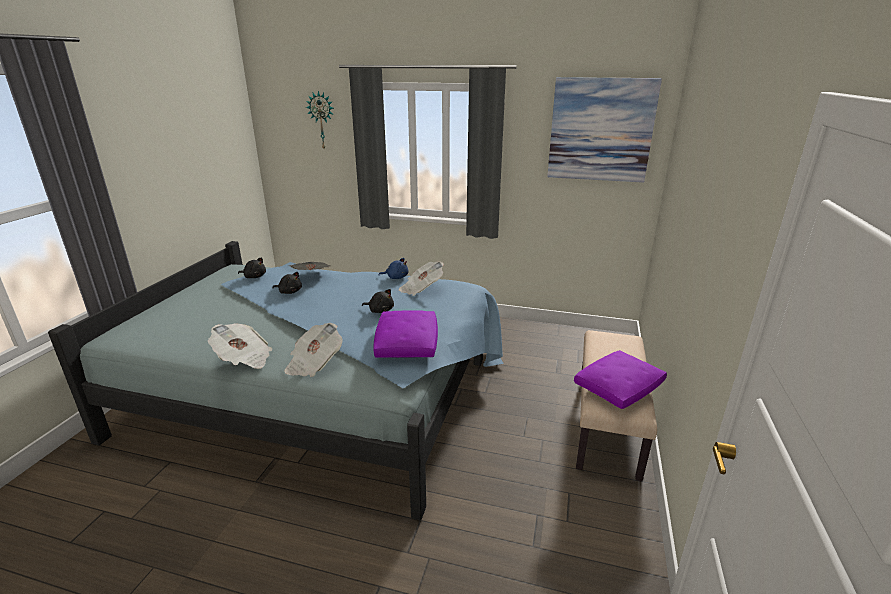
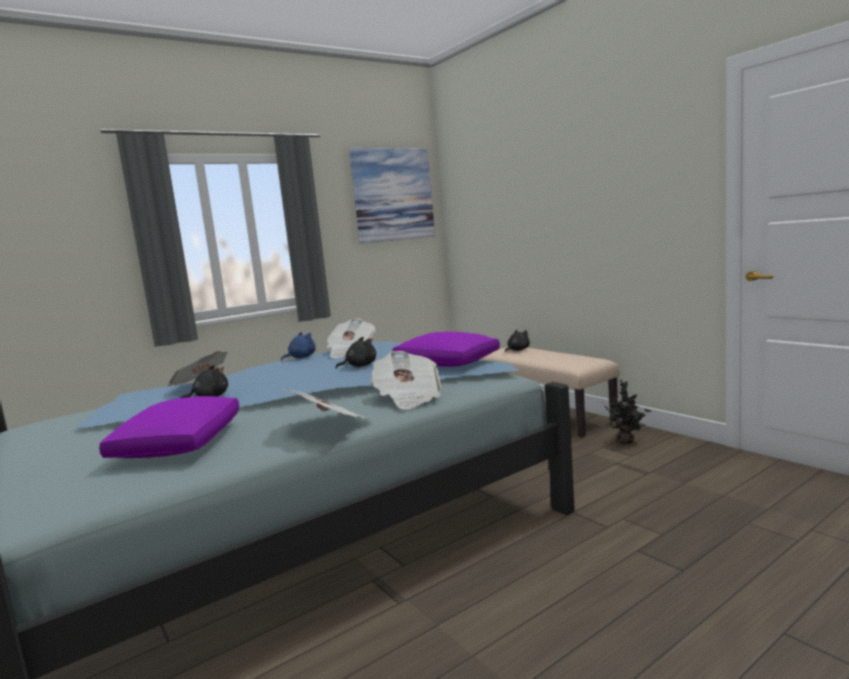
camera: 50 degrees left, 15 degrees down
(254, 276) = (114, 409): black plush toy -> black plush toy (517, 350)
(322, 120) = (63, 209): wall clock -> none
(599, 505) = (627, 441): none -> potted plant
(619, 388) = (568, 358): purple pillow -> purple pillow (180, 444)

